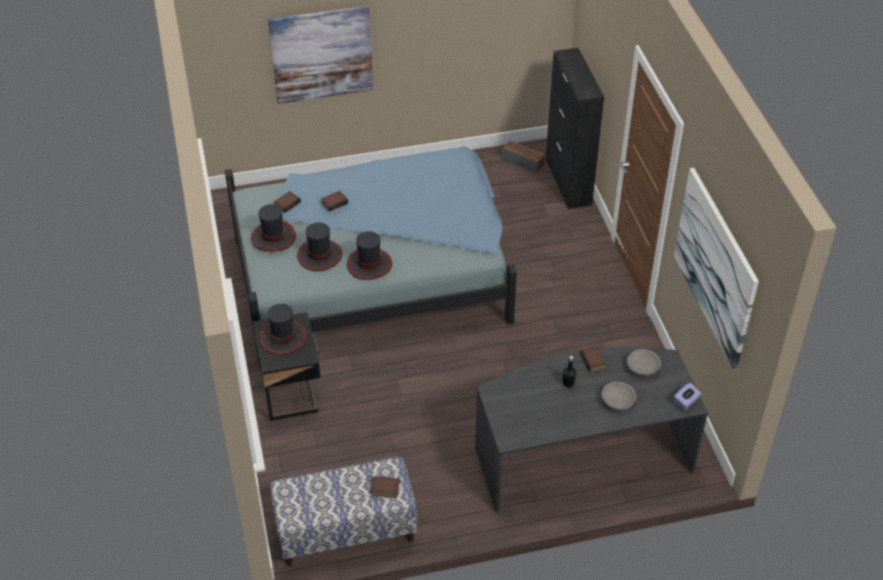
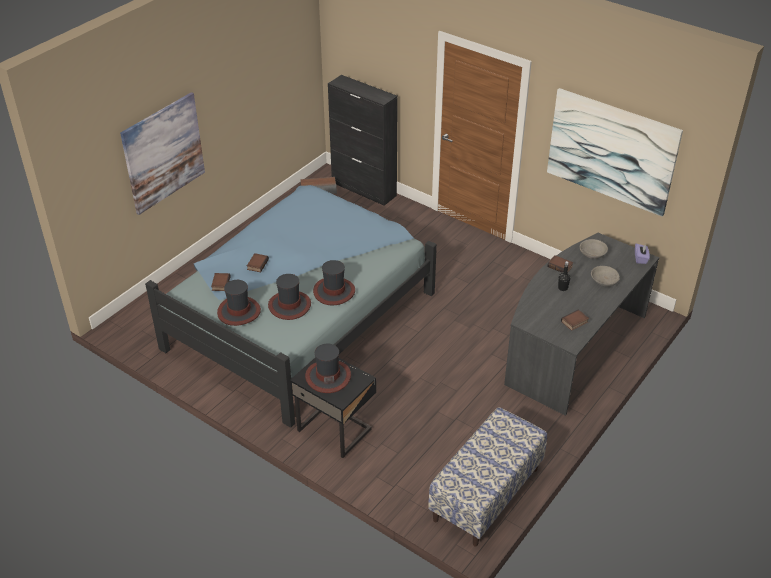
camera: 40 degrees left, 5 degrees down
(384, 489) = (514, 434): book -> book (574, 322)

